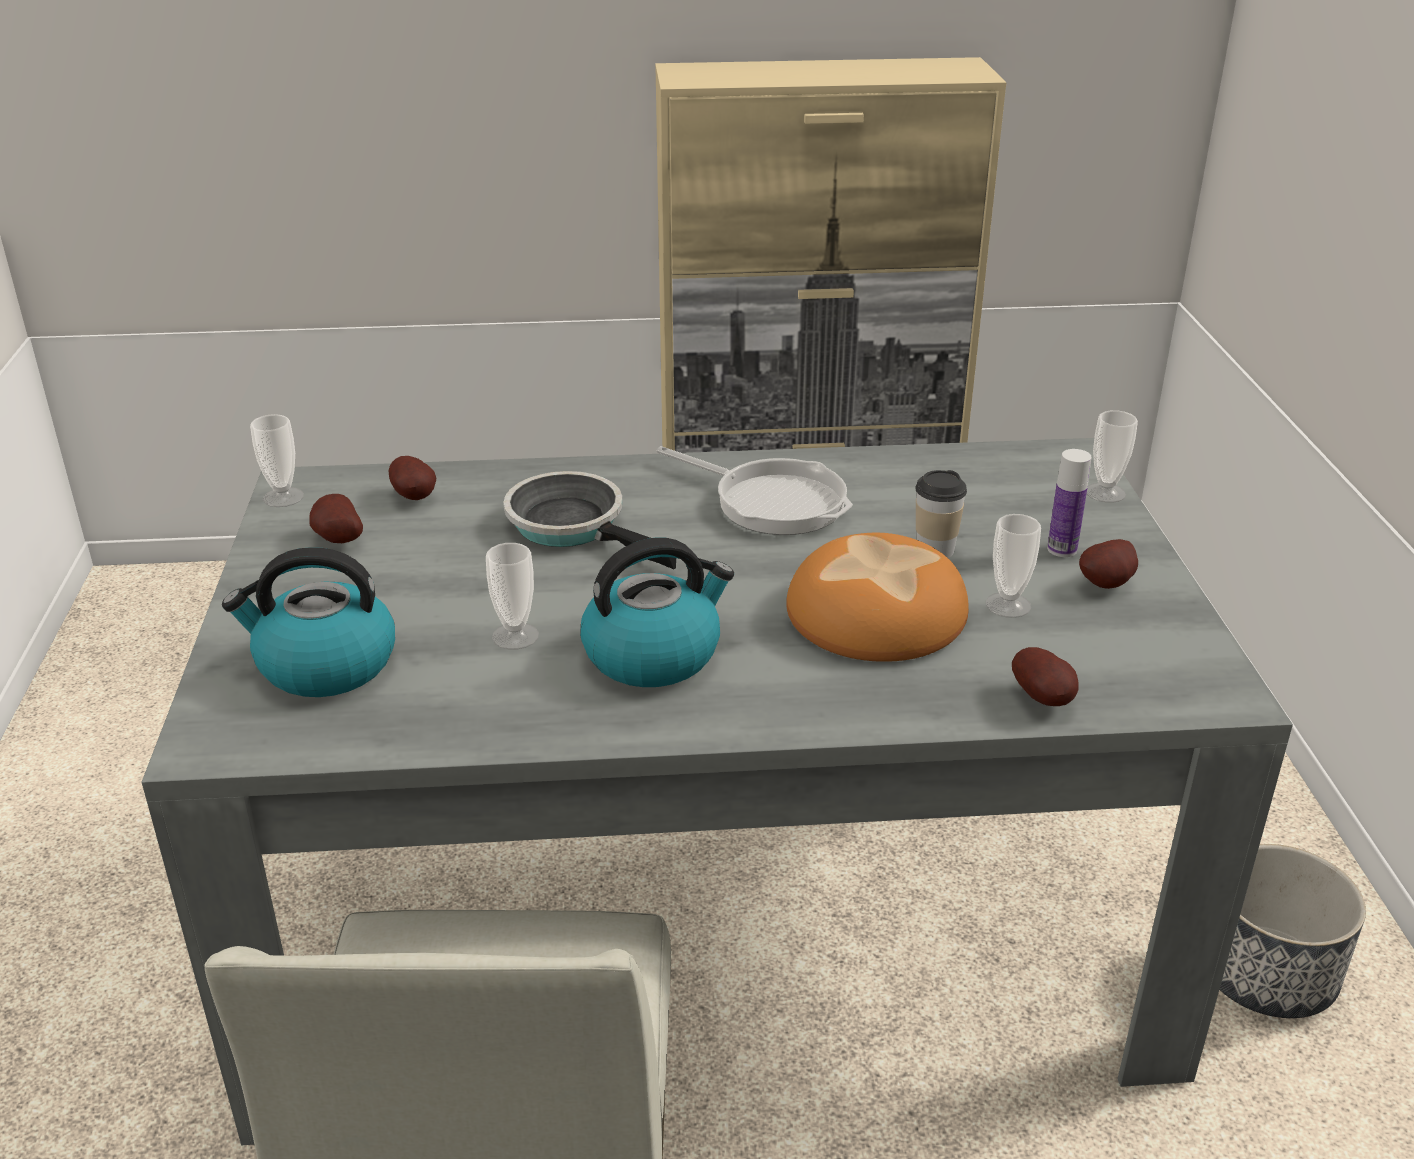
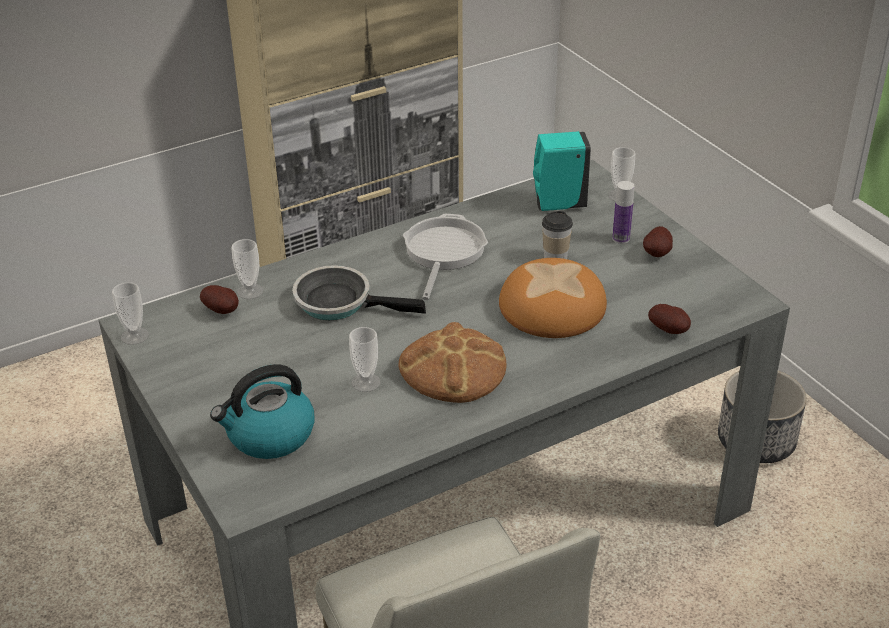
camera: 25 degrees left, 5 degrees up
(337, 539) = (199, 354): potato -> none
(654, 654) = (453, 368): kettle -> bread
(772, 501) = (443, 252): frying pan -> frying pan turned 90 degrees counterclockwise
(995, 482) = (557, 204): none -> turquoise soap dispenser
(1008, 605) = (616, 281): cup -> cup (250, 291)

